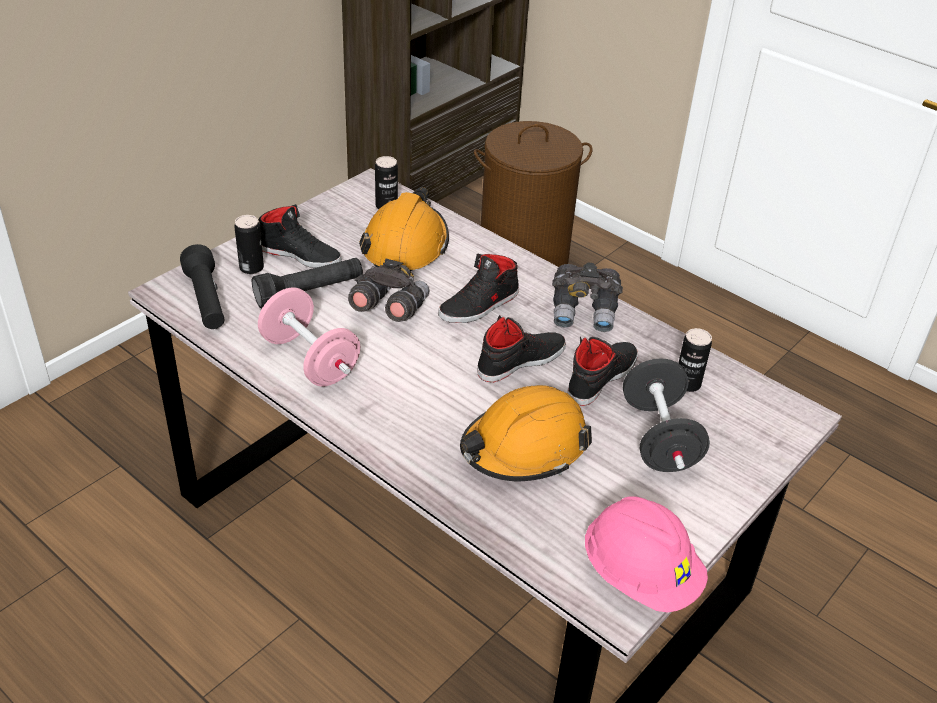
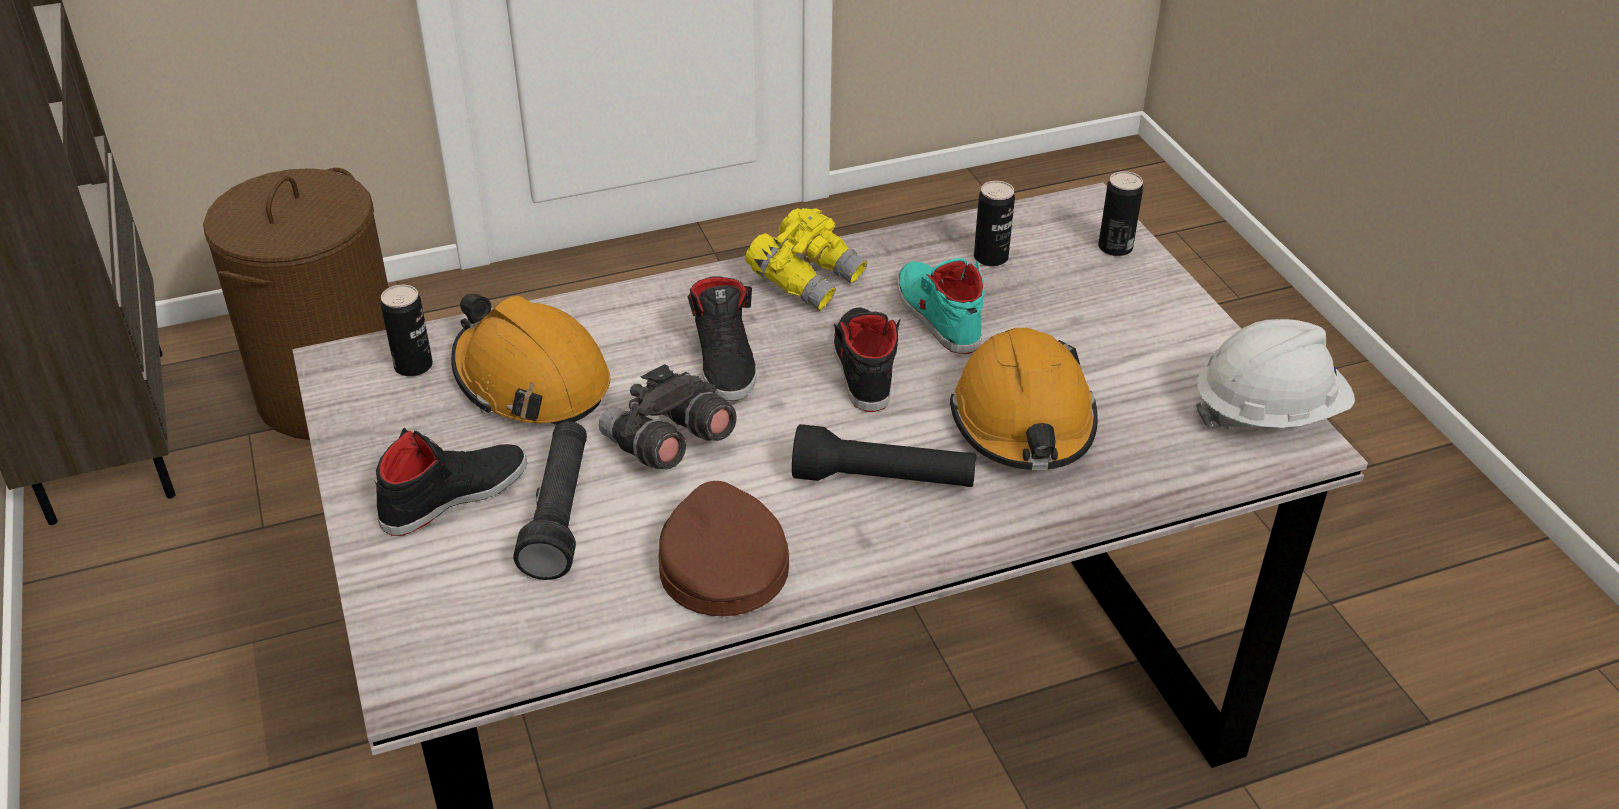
camera: 60 degrees left, 0 degrees up
(206, 301) = (483, 639): black flashlight -> black flashlight (883, 480)
(251, 268) = (439, 560): can -> can (1115, 247)
(310, 360) = (720, 561): pink dumbbell -> brown cap
(584, 312) = (806, 279): grey binoculars -> yellow binoculars
(601, 377) = (936, 314): black shoe -> turquoise shoe
(640, 575) = (1268, 412): pink hard hat -> white hard hat
(659, 438) = (1066, 314): black dumbbell -> none

